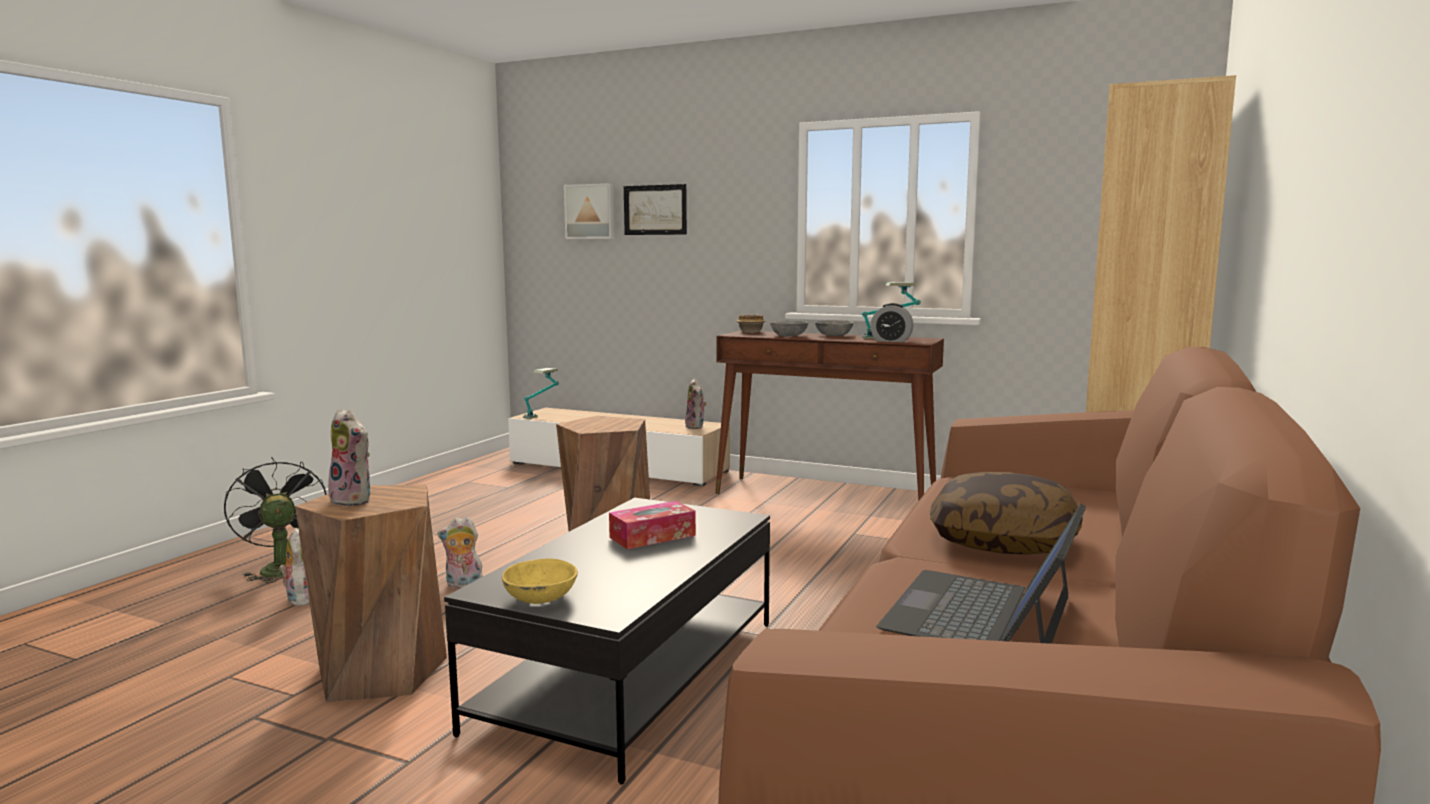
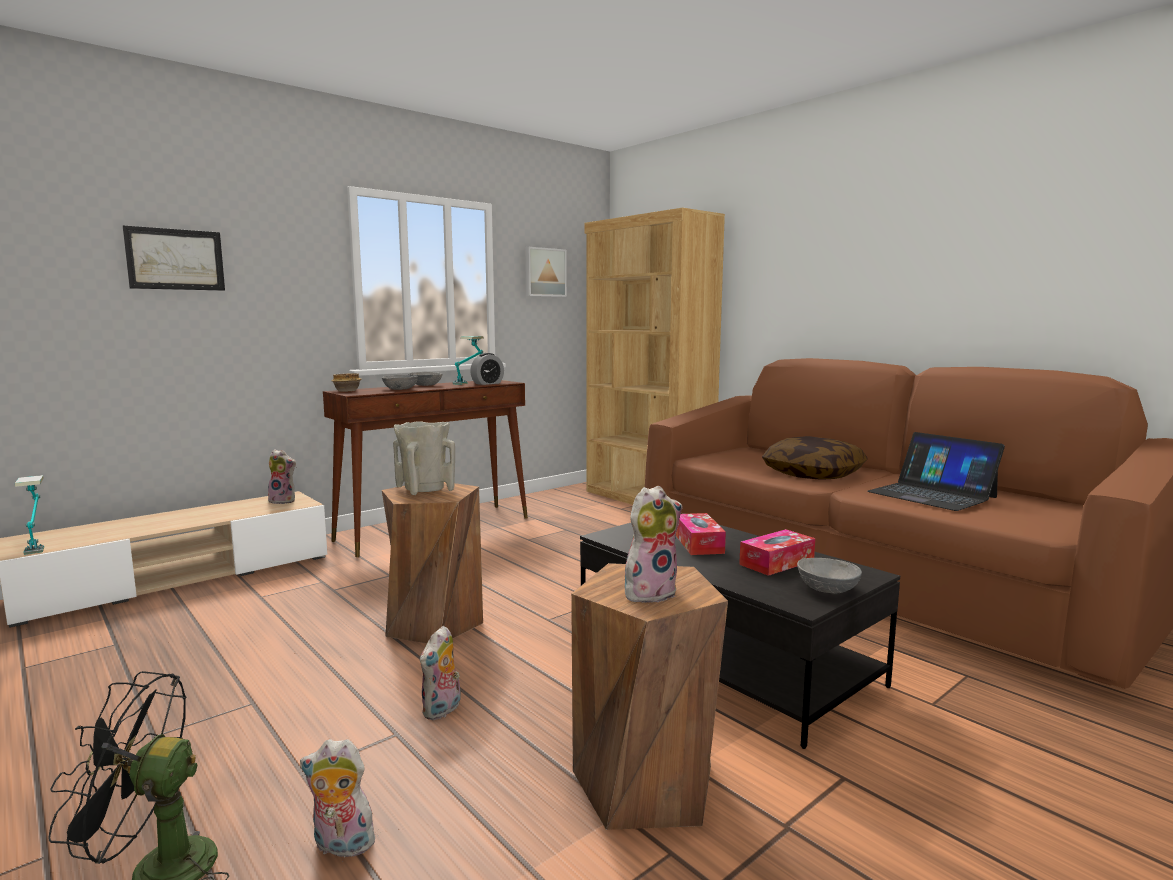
camera: 65 degrees left, 0 degrees up
(539, 597) = (827, 589): yellow bowl -> grey bowl
(590, 211) = (62, 254): picture -> picture (544, 272)
(607, 422) = (425, 489): none -> beige vase
(614, 571) = (777, 562): none -> tissue box

